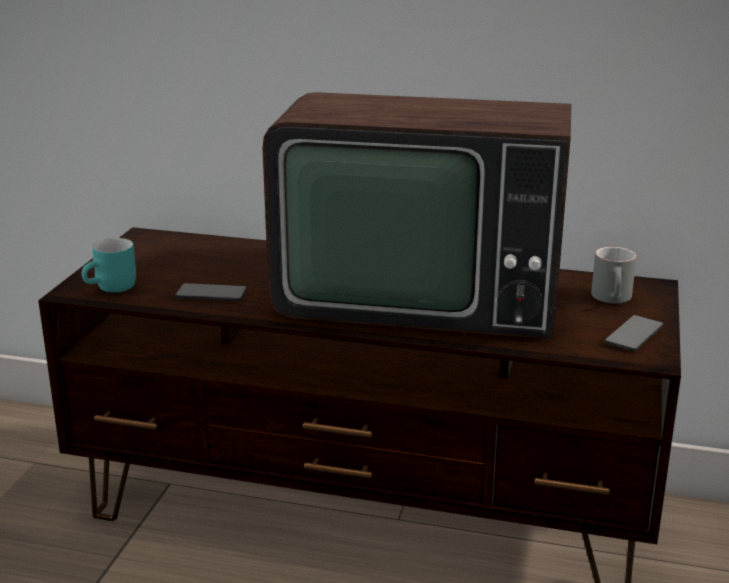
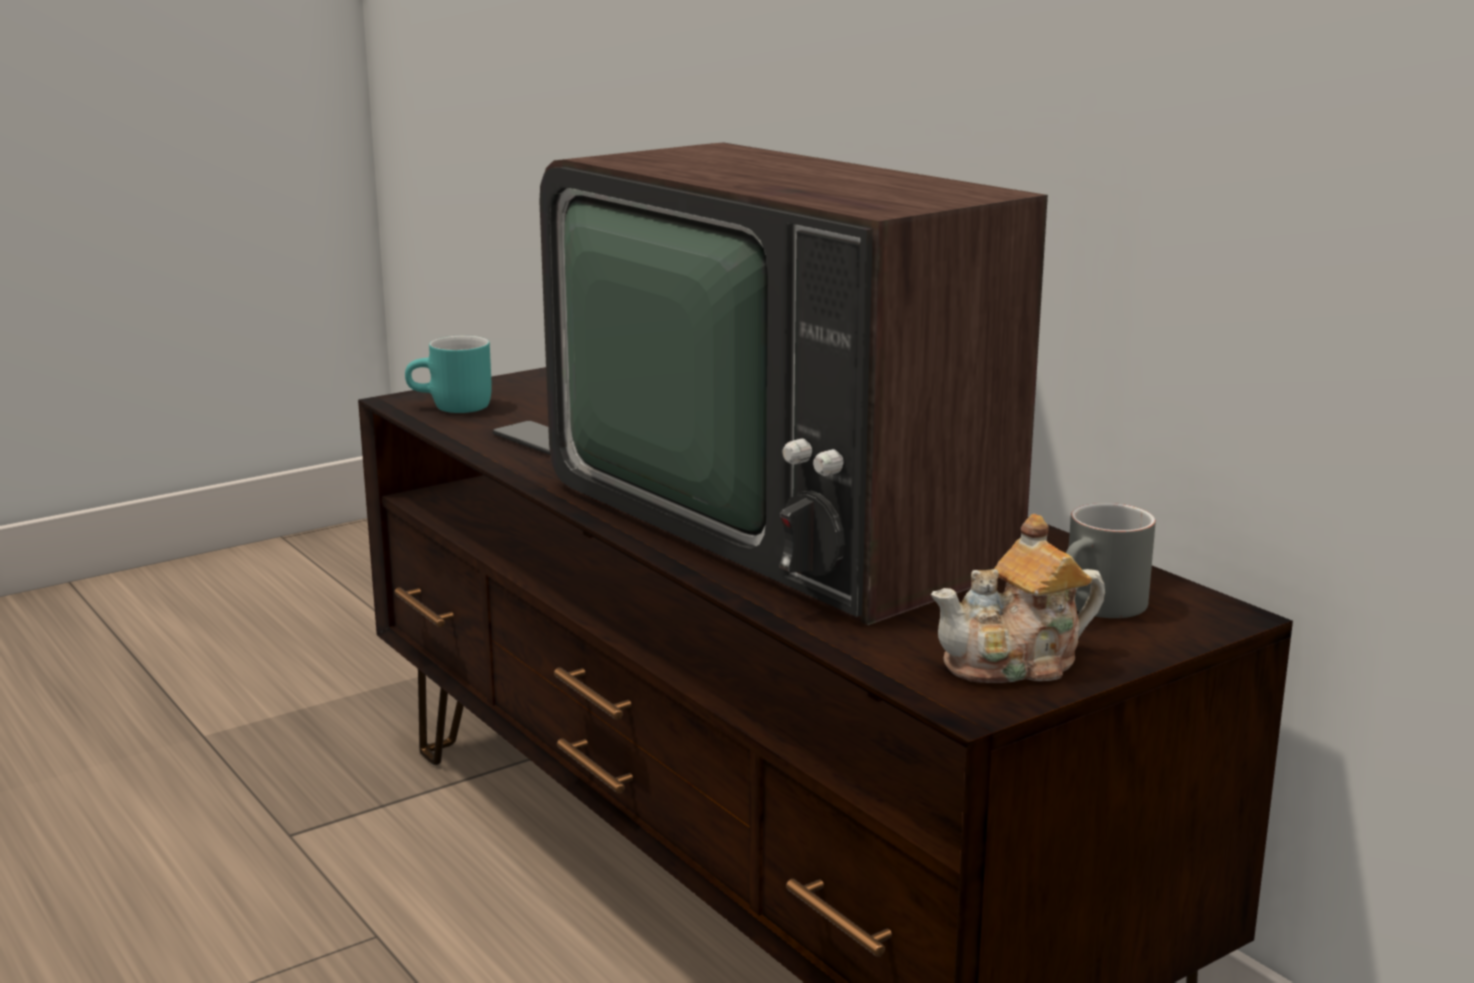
camera: 40 degrees right, 5 degrees down
(634, 335) = (1016, 663): phone -> teapot

